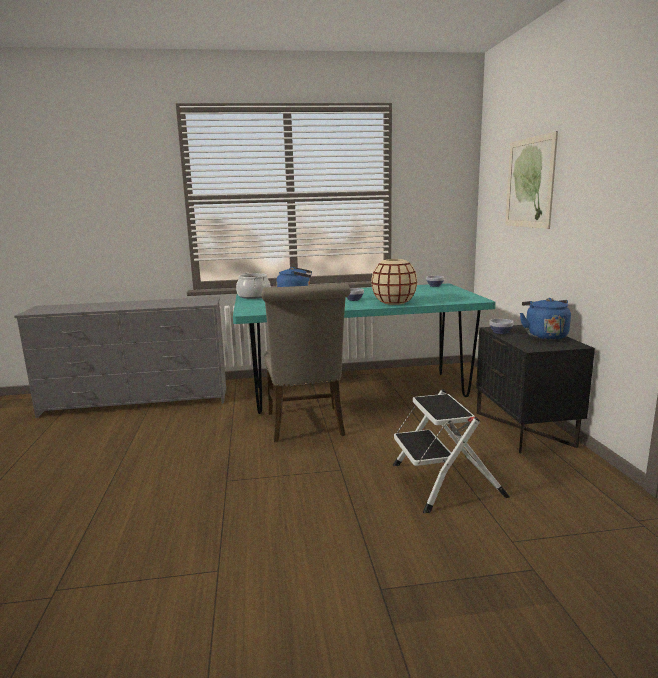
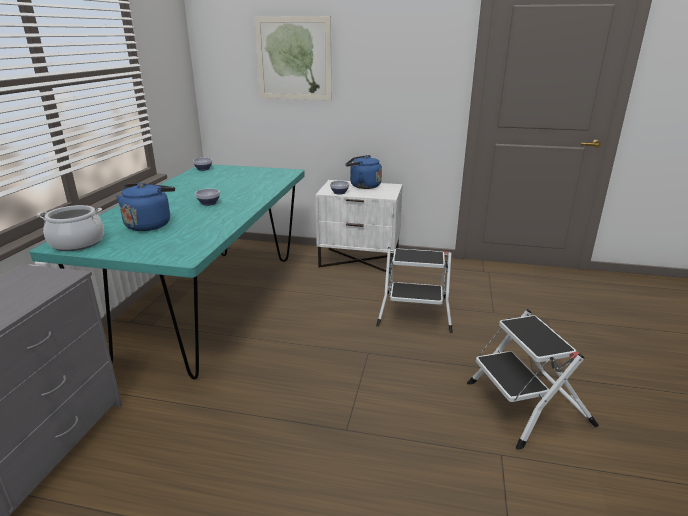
camera: 70 degrees left, 10 degrees up
(307, 426) = (262, 352): beige chair -> none
(309, 587) = (528, 405): none -> step ladder
(394, 302) = (253, 193): beige vase -> none
(525, 429) = (359, 260): black nightstand -> white nightstand

